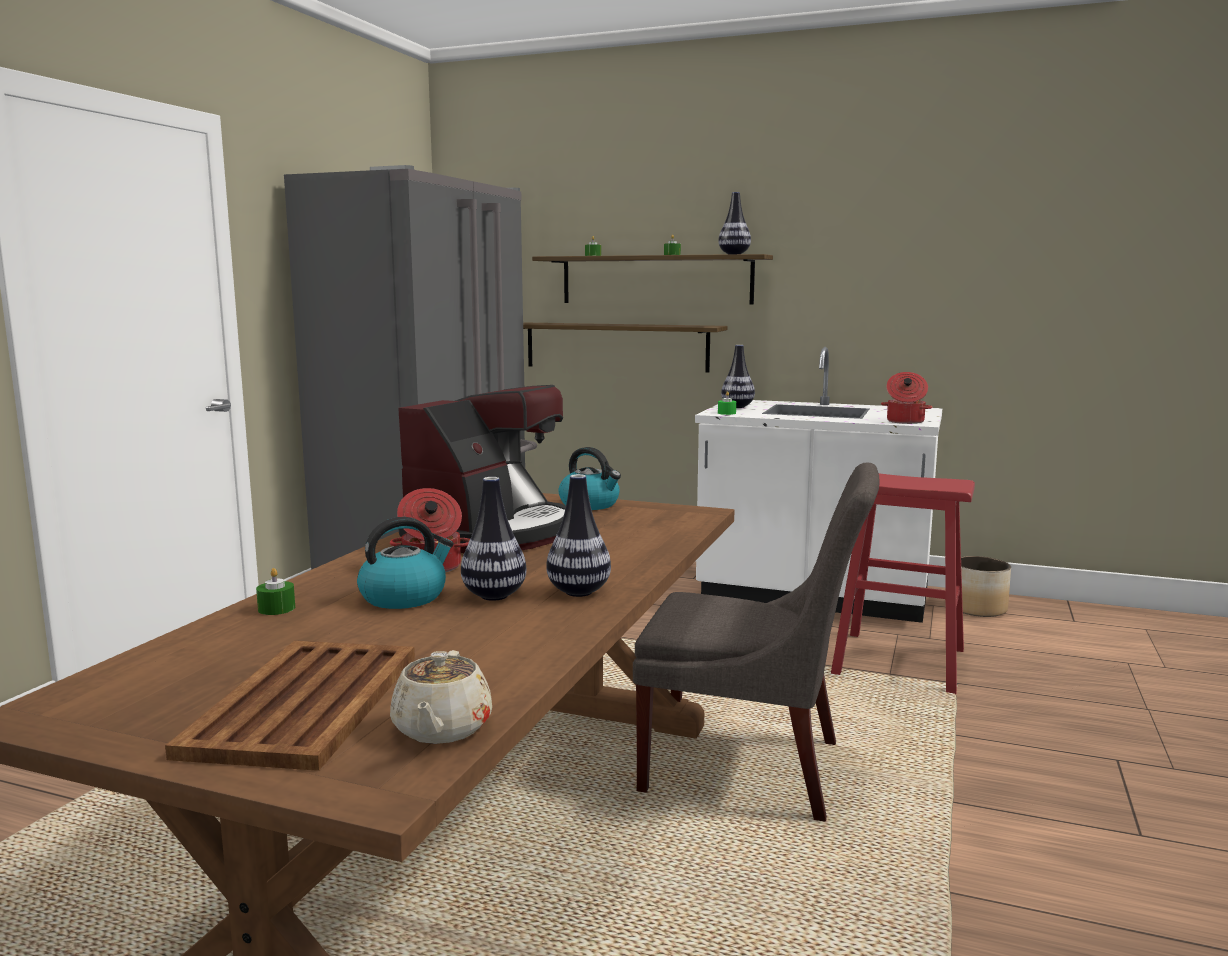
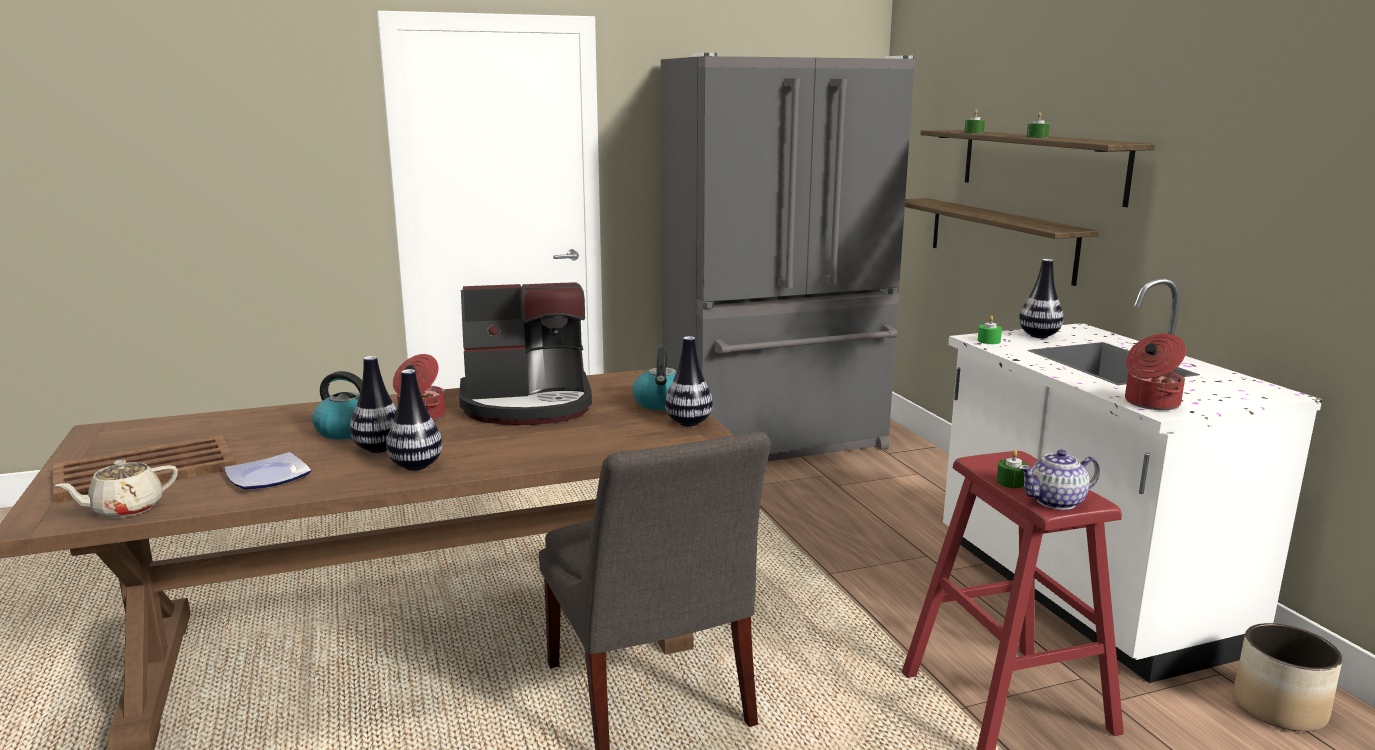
camera: 50 degrees right, 5 degrees up
(276, 608) = (294, 414): green candle -> green candle (1011, 482)
(481, 649) = (267, 478): none -> plate
(734, 254) = (1100, 141): vase -> vase (688, 422)
(951, 485) = (1056, 502): none -> teapot

